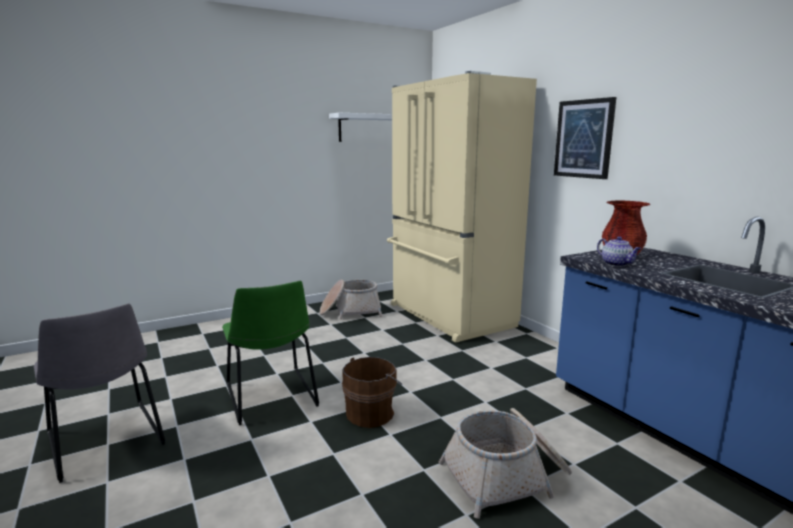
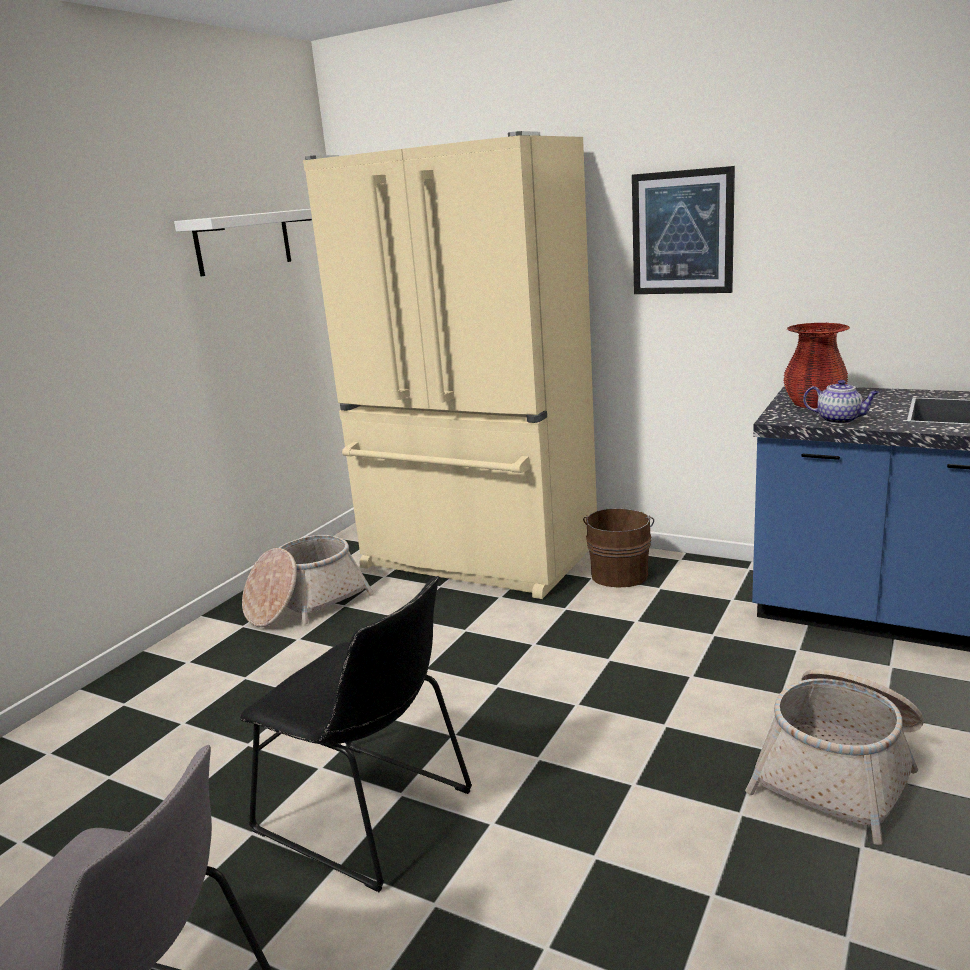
camera: 30 degrees left, 5 degrees up
(272, 397) = (370, 814): green chair -> black chair
(372, 413) = (566, 763): brown bucket -> brown bucket (620, 573)

